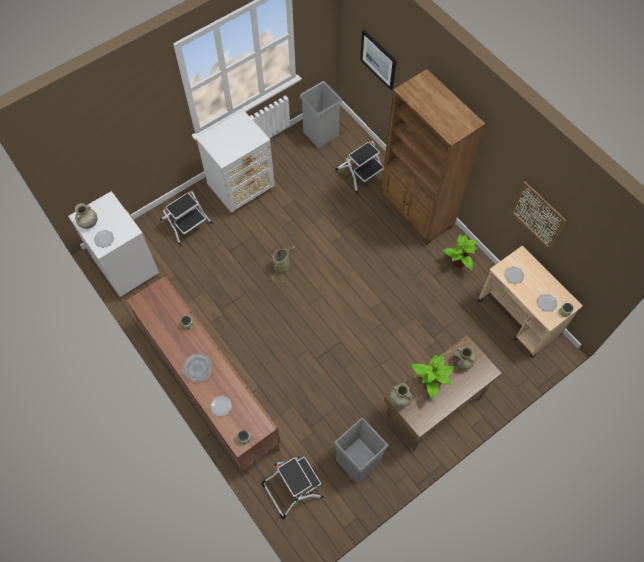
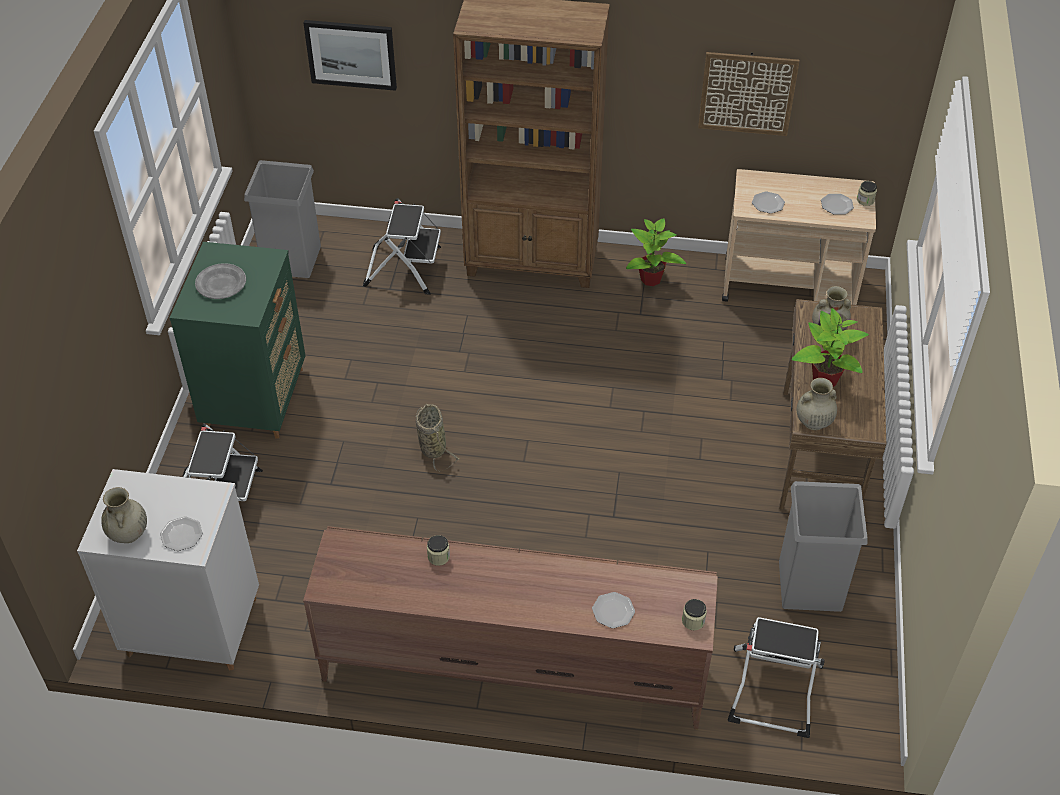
camera: 45 degrees left, 15 degrees down
(198, 368) = (522, 595): grey plate -> grey plate (221, 284)
(242, 189) = (255, 398): white dresser -> green dresser

